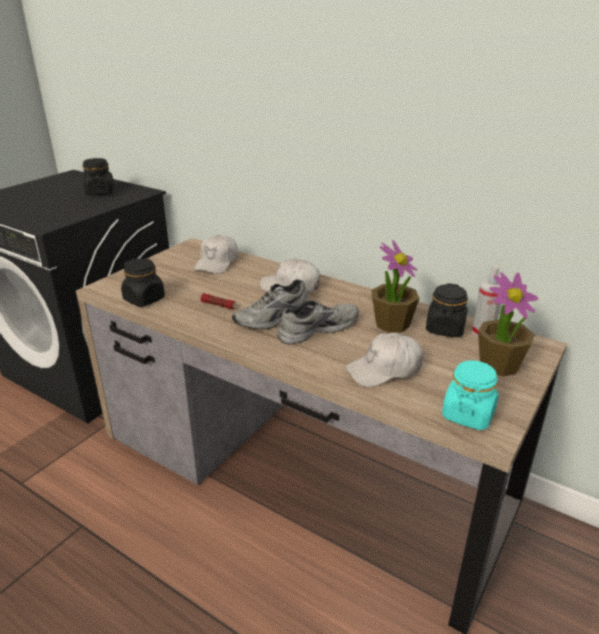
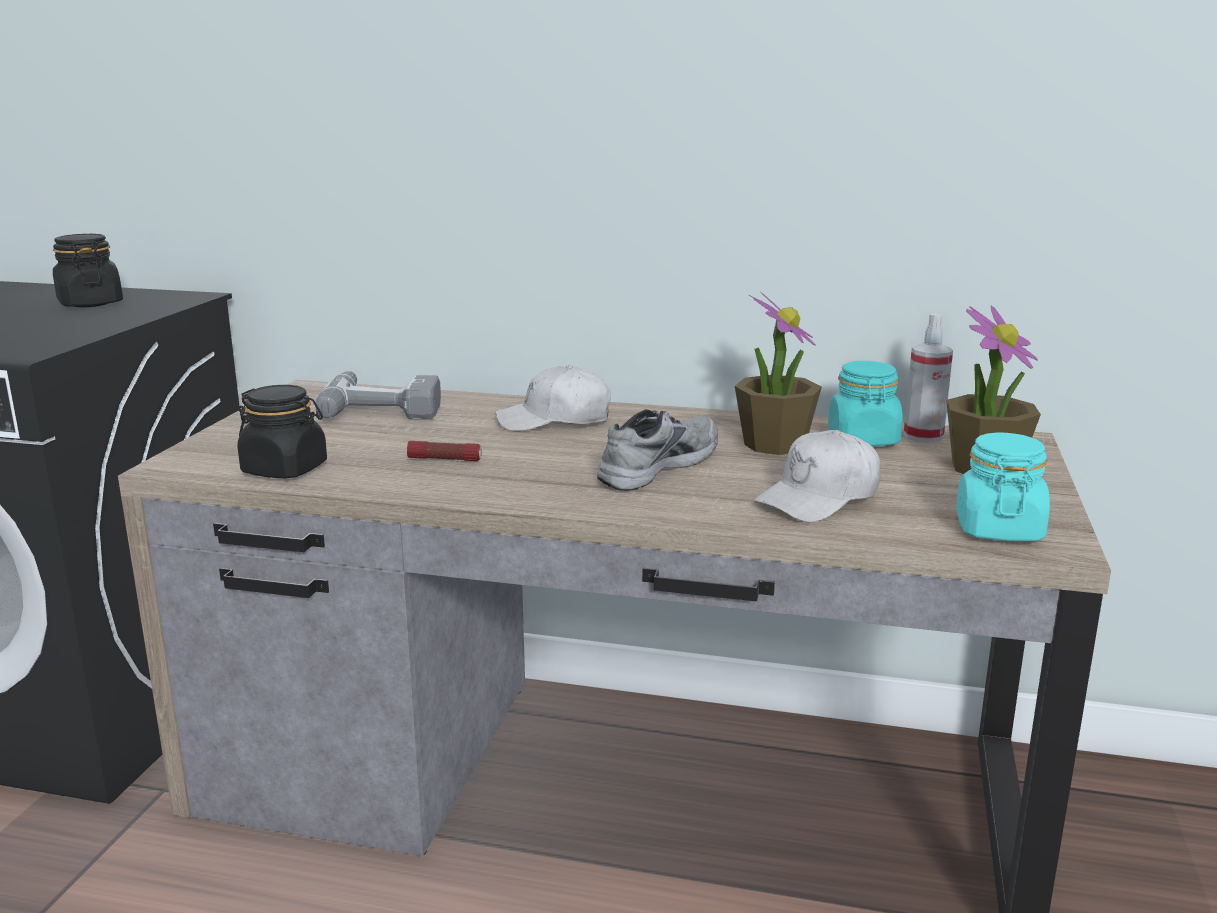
camera: 20 degrees left, 10 degrees down
(217, 263) = (383, 406): white cap -> power drill
(273, 319) = (566, 463): grey shoe -> none
(445, 329) = (863, 439): black jar -> turquoise jar

